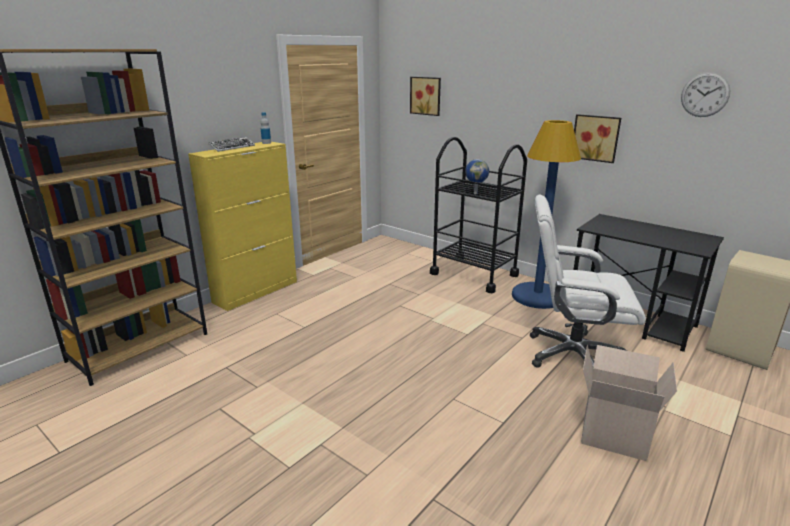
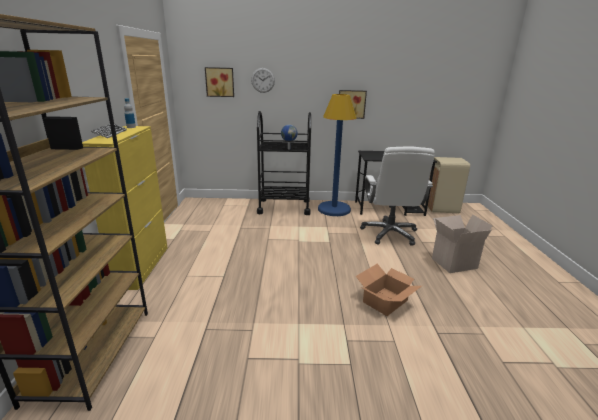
camera: 40 degrees left, 0 degrees up
(426, 429) = (384, 301): none -> cardboard box
(572, 355) = (390, 233): white office chair -> white office chair turned 60 degrees counterclockwise
(705, 94) = (409, 75): wall clock -> wall clock (263, 80)

